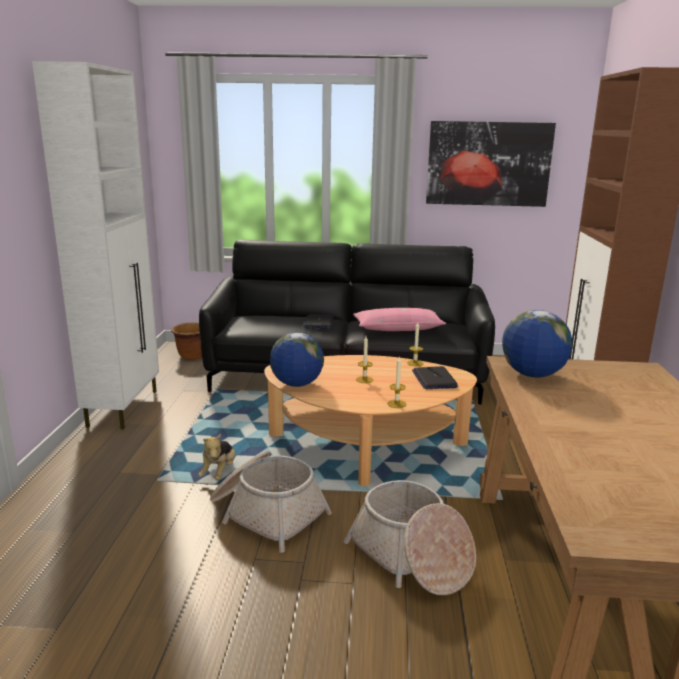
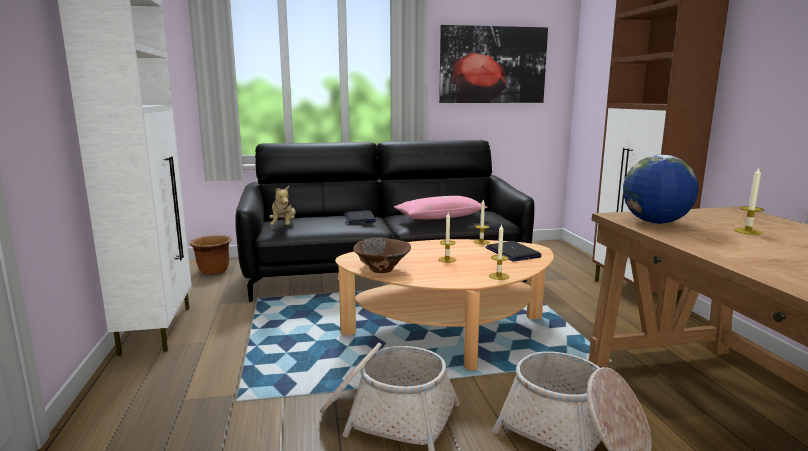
camera: 15 degrees left, 5 degrees down
(219, 472) = (307, 381): plush toy -> plush toy (284, 226)
(297, 384) = (382, 270): globe -> brown bowl
(610, 397) = (748, 231): none -> candle

